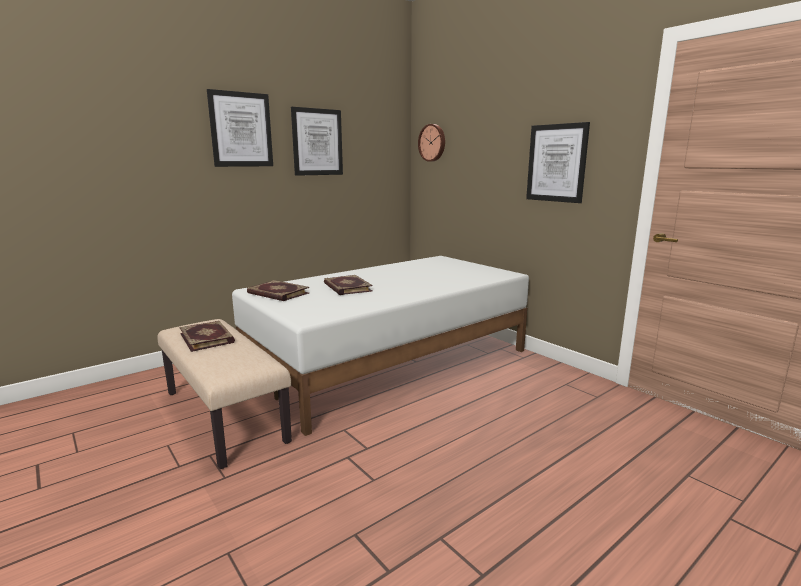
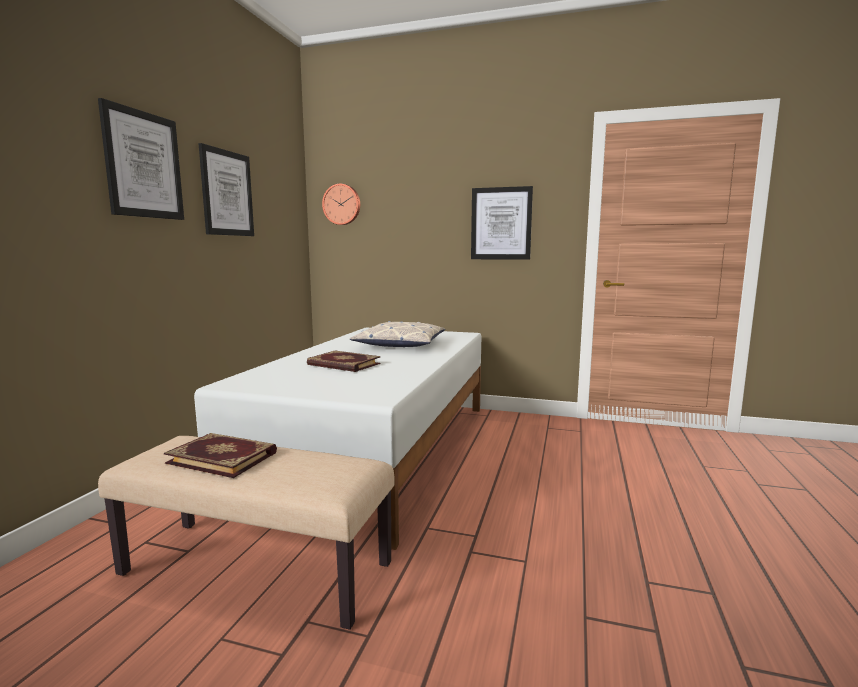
camera: 35 degrees left, 5 degrees down
(277, 293) = (274, 382): book -> none
(428, 276) = (400, 344): none -> pillow

